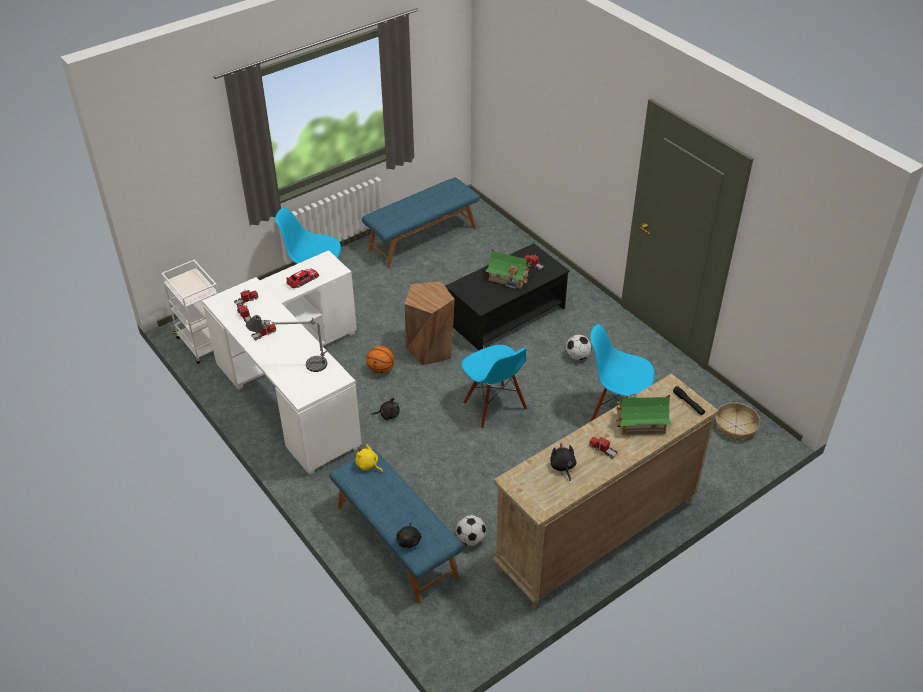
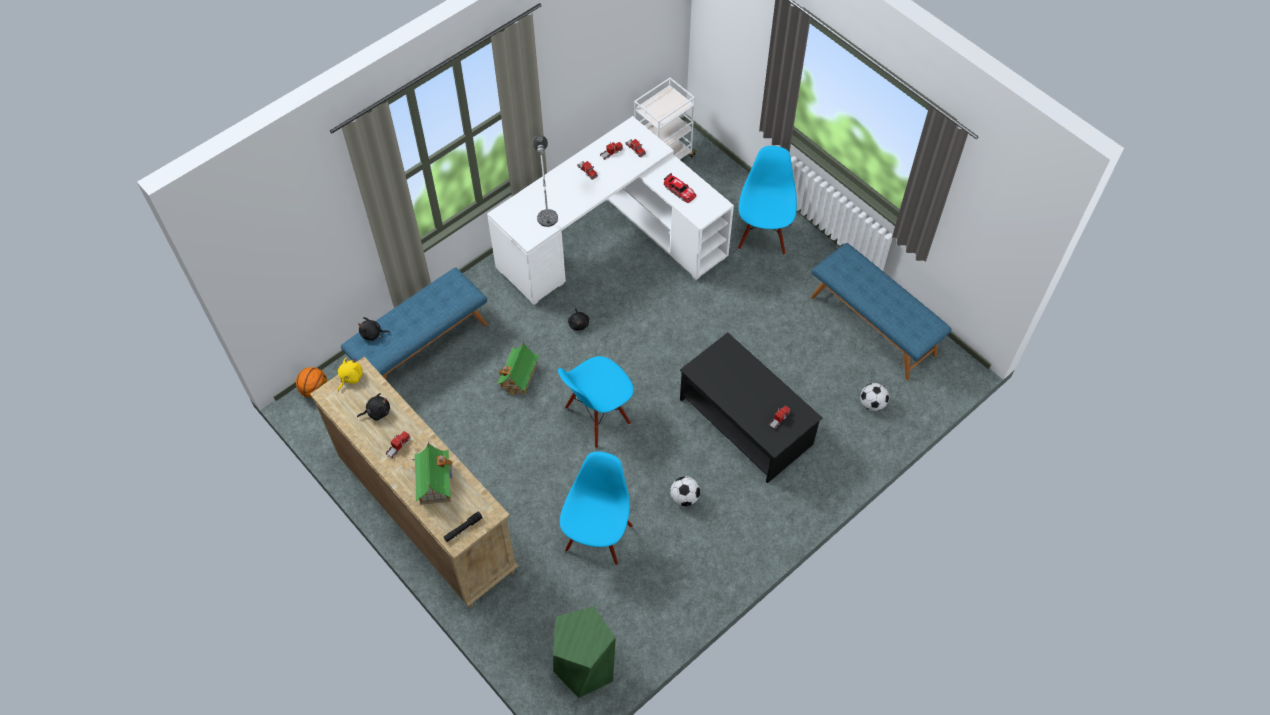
camera: 85 degrees right, 15 degrees up
(368, 465) = (460, 293): yellow plush toy -> yellow plush toy (350, 377)
(381, 370) = (642, 310): basketball -> basketball (314, 390)
(430, 348) = (680, 351): brown stool -> none
(471, 539) = (423, 407): football -> football (872, 404)
(508, 277) = (750, 393): toy house -> toy house (519, 376)
(735, 426) = (584, 666): basket -> green stool

